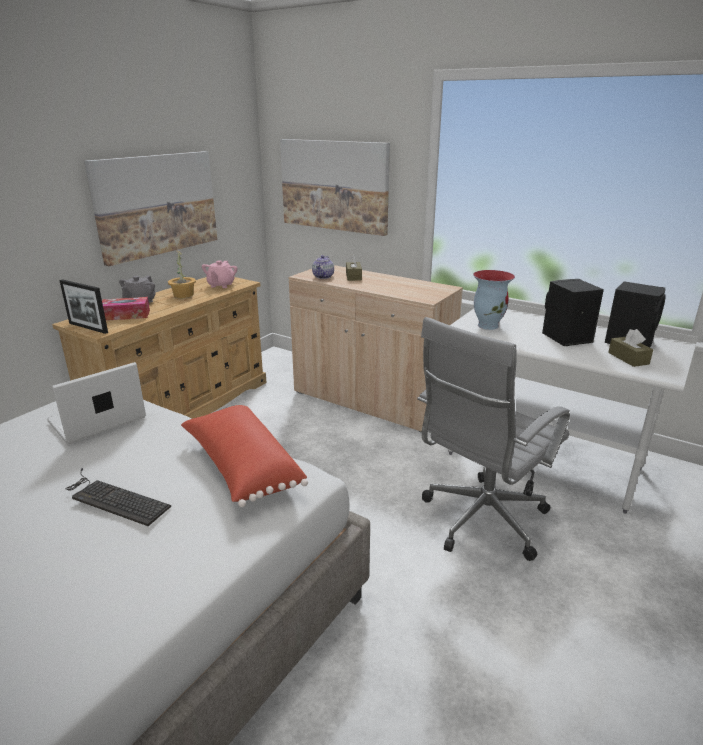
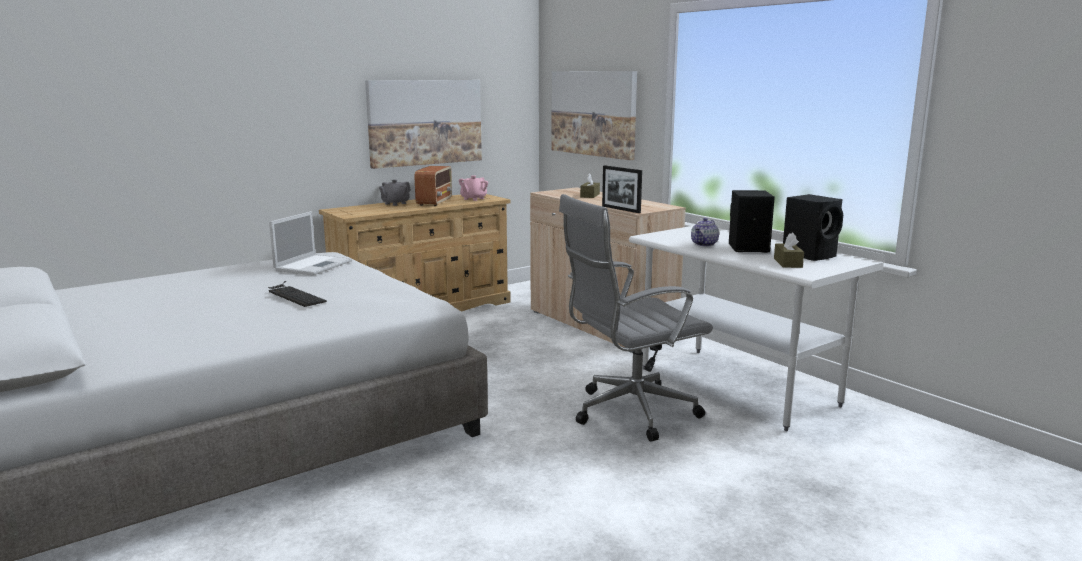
camera: 20 degrees right, 10 degrees down
(88, 328) = (342, 213): picture frame -> picture frame (621, 209)
(95, 421) = (314, 265): laptop -> laptop turned 135 degrees clockwise
(126, 315) = (377, 209): tissue box -> none
(183, 295) = (434, 202): potted plant -> radio
(241, 468) = (392, 295): red pillow -> none
(323, 277) = (561, 194): teapot -> teapot (704, 244)
(488, 325) = (683, 236): vase -> none

